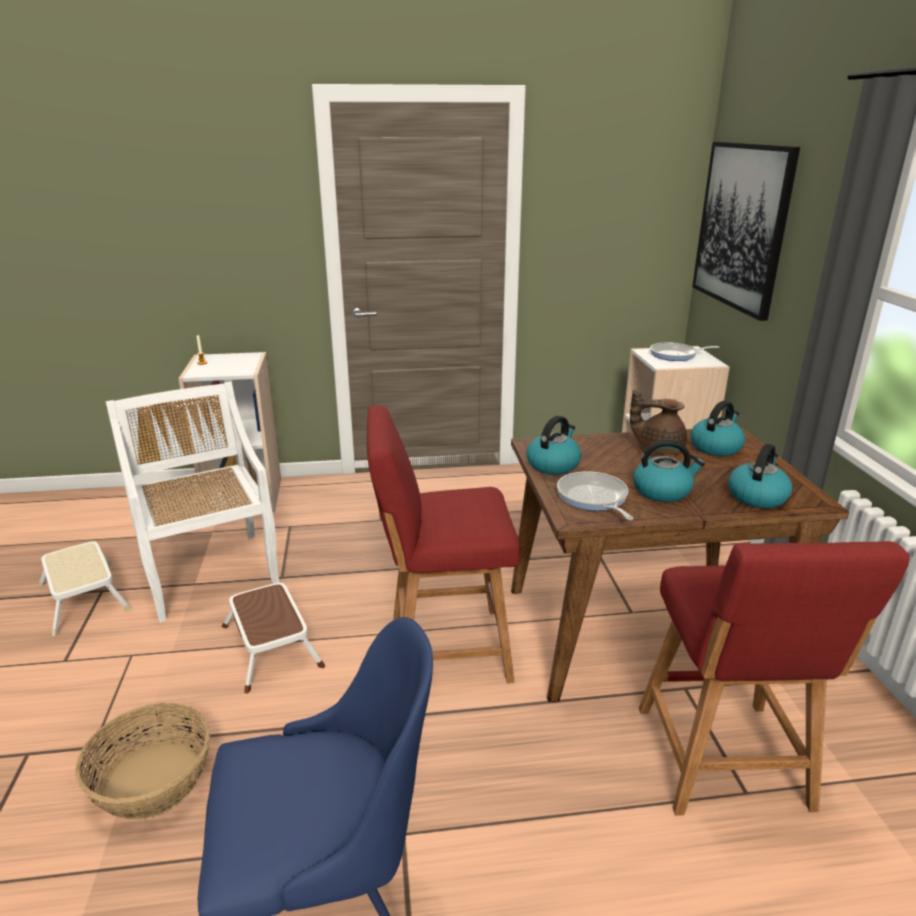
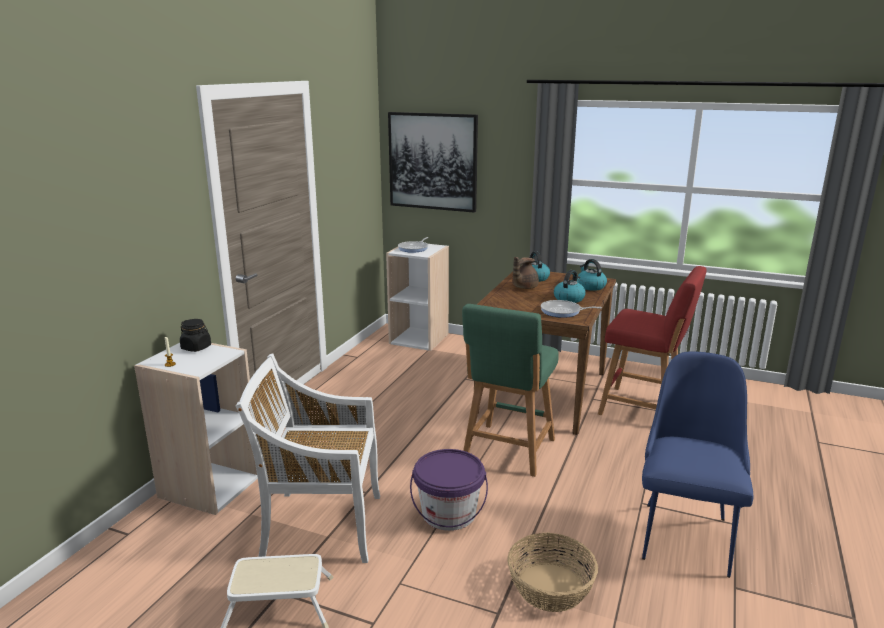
camera: 60 degrees left, 5 degrees down
(245, 360) = (196, 347): none -> black jar
(270, 646) = (449, 514): brown step ladder -> purple bucket
(442, 648) = (507, 452): red stool -> green stool
(553, 464) = (516, 309): kettle -> none

